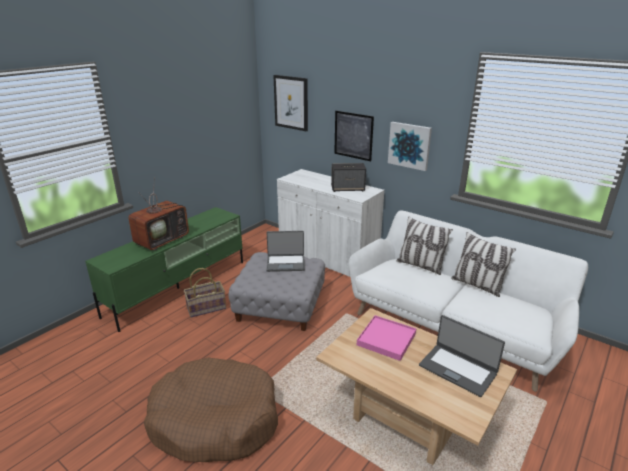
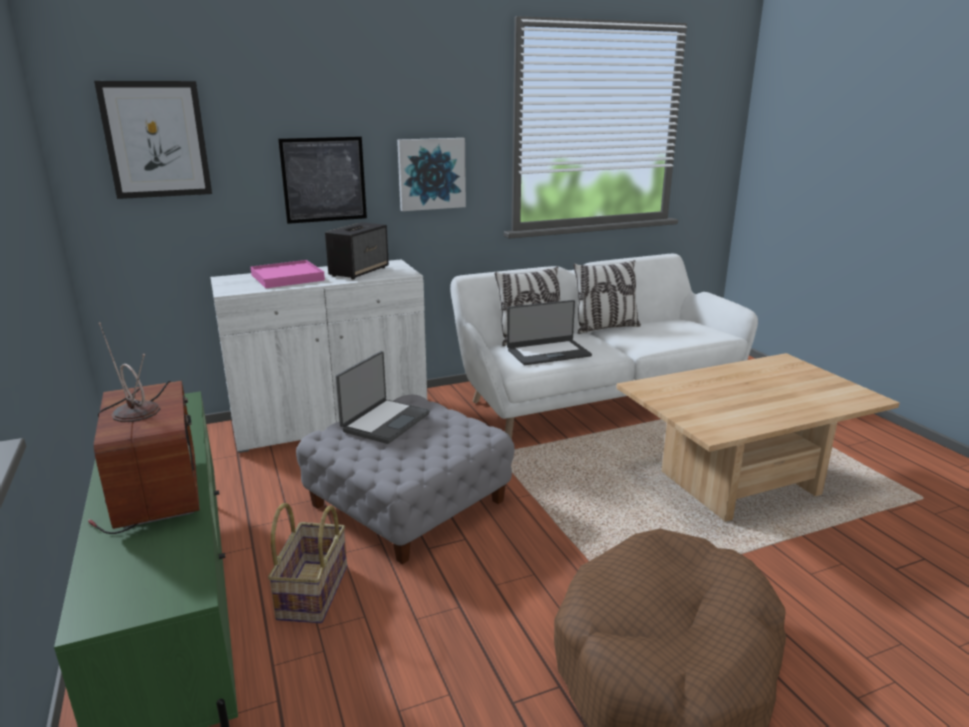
camera: 60 degrees left, 5 degrees down
(386, 339) = (697, 393): pink tray -> pink tray (287, 277)
(458, 369) = (776, 376): laptop -> laptop (548, 352)

